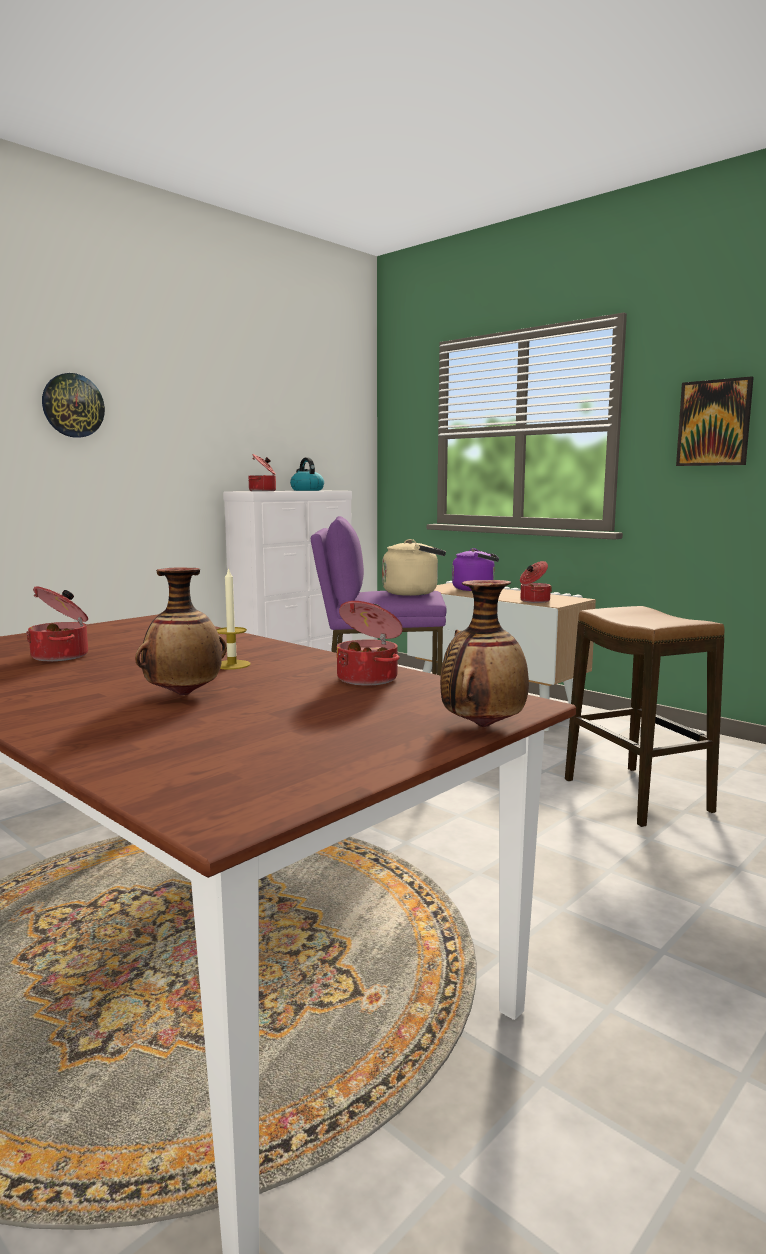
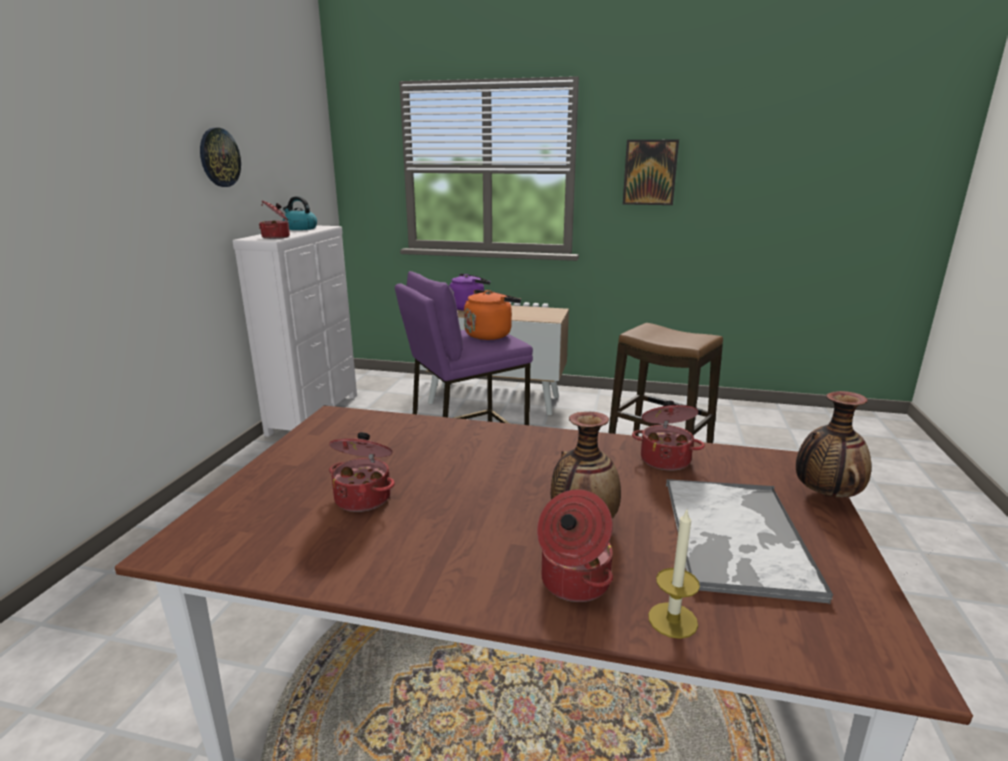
camera: 30 degrees left, 10 degrees up
(73, 405) = (81, 163): wall clock -> wall clock (219, 157)
(232, 665) = (539, 469): candle -> candle (672, 620)
(297, 727) = (737, 537): none -> tray
(413, 593) = (490, 334): beige kettle -> orange kettle
(534, 601) = (533, 317): cooking pot -> cooking pot (573, 581)

